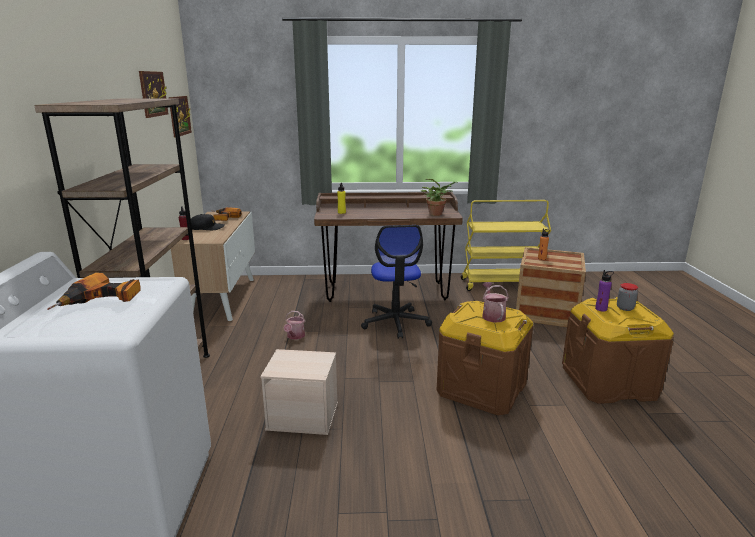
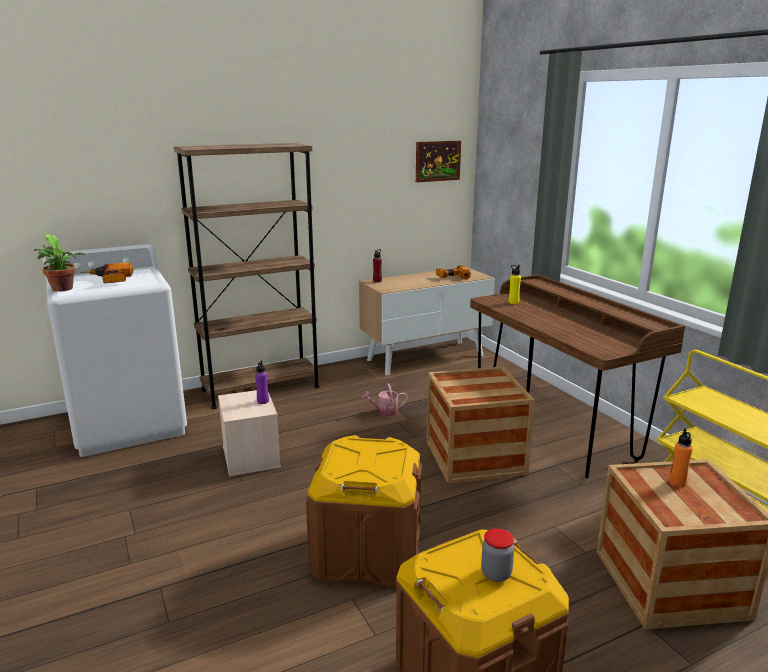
camera: 65 degrees right, 0 degrees up
(153, 94) = (381, 138): picture -> none
(207, 228) = (416, 279): black cap -> none
(395, 323) = (474, 457): office chair -> crate
(437, 214) = (594, 344): potted plant -> potted plant (63, 289)
(492, 315) = (368, 461): watering can -> none
(601, 309) = (468, 548): purple bottle -> purple bottle (263, 401)

